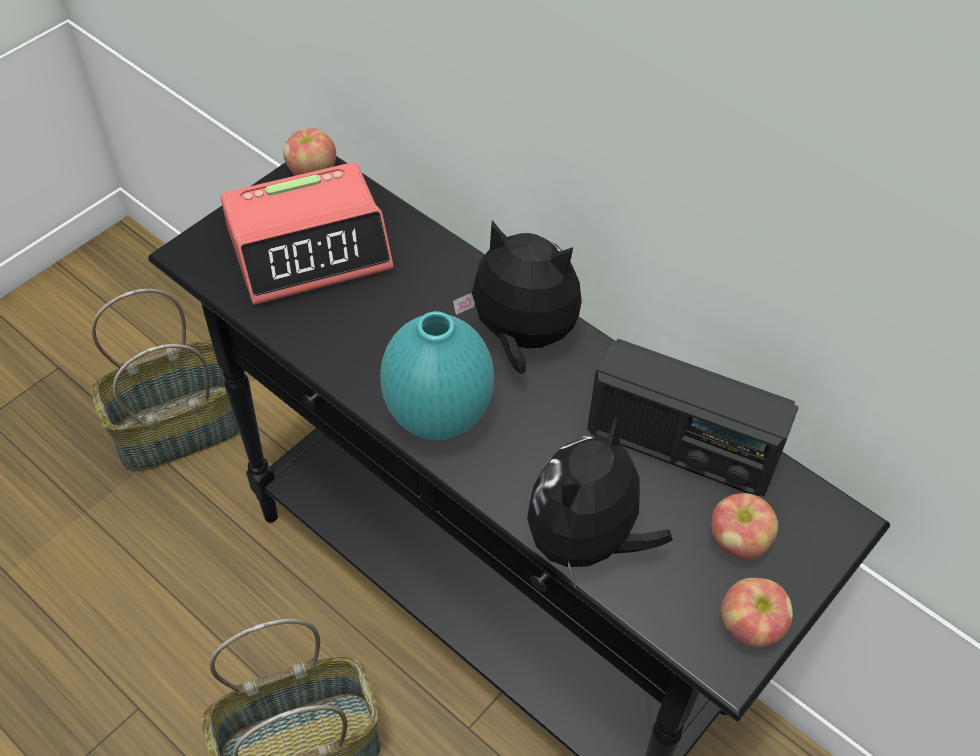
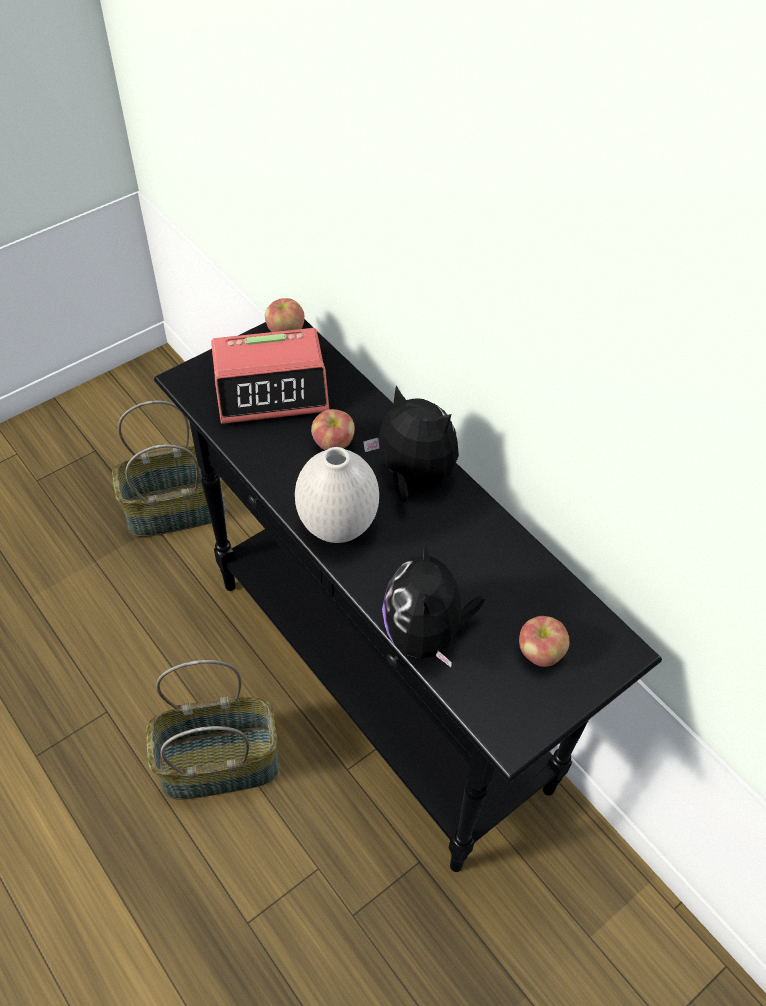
camera: 10 degrees right, 0 degrees up
(440, 419) = (338, 527): turquoise vase -> white vase
(586, 542) = (425, 634): plush toy -> plush toy turned 45 degrees counterclockwise
(679, 448) = (513, 576): radio -> none
(750, 626) = (533, 715): apple -> apple (333, 443)

